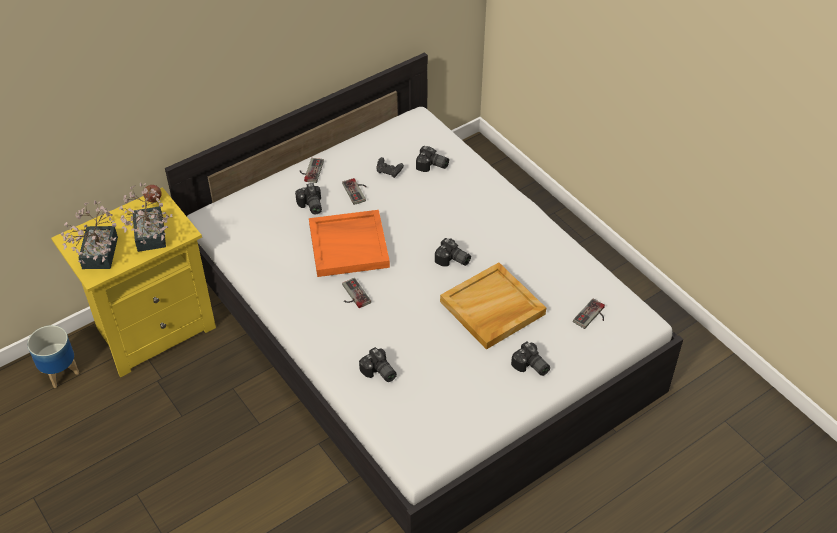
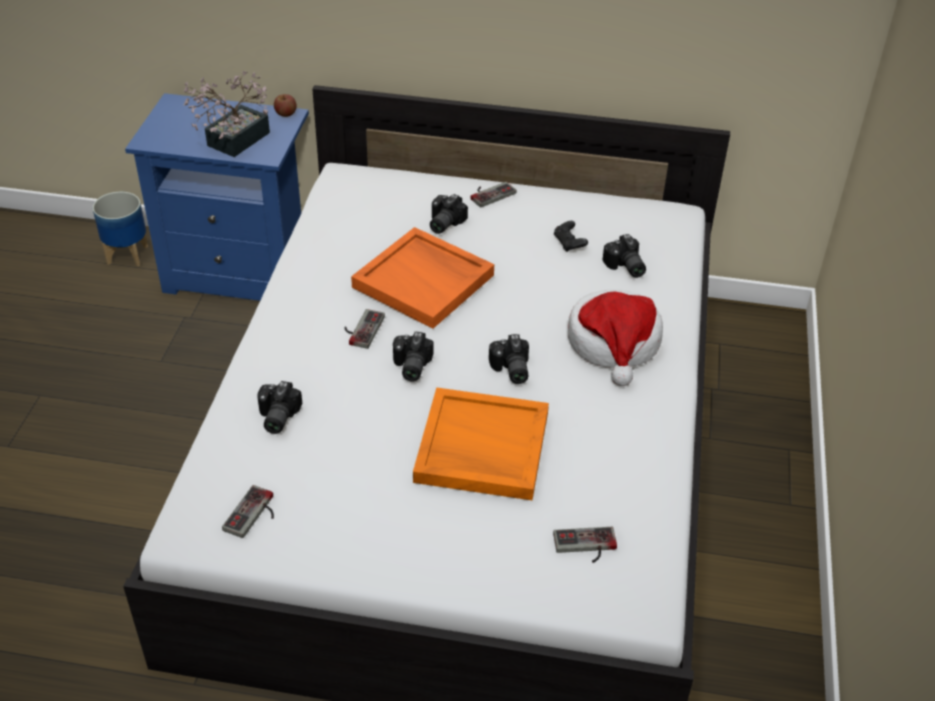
camera: 45 degrees right, 5 degrees down
(98, 257) = (172, 130): potted plant -> none
(153, 329) = (241, 273): yellow nightstand -> blue nightstand
(357, 191) = (509, 240): game controller -> game controller (254, 515)
(479, 211) = (614, 344): none -> hat
(492, 308) = (481, 448): beige tray -> orange tray
(530, 367) = (435, 541): camera -> camera (410, 366)

